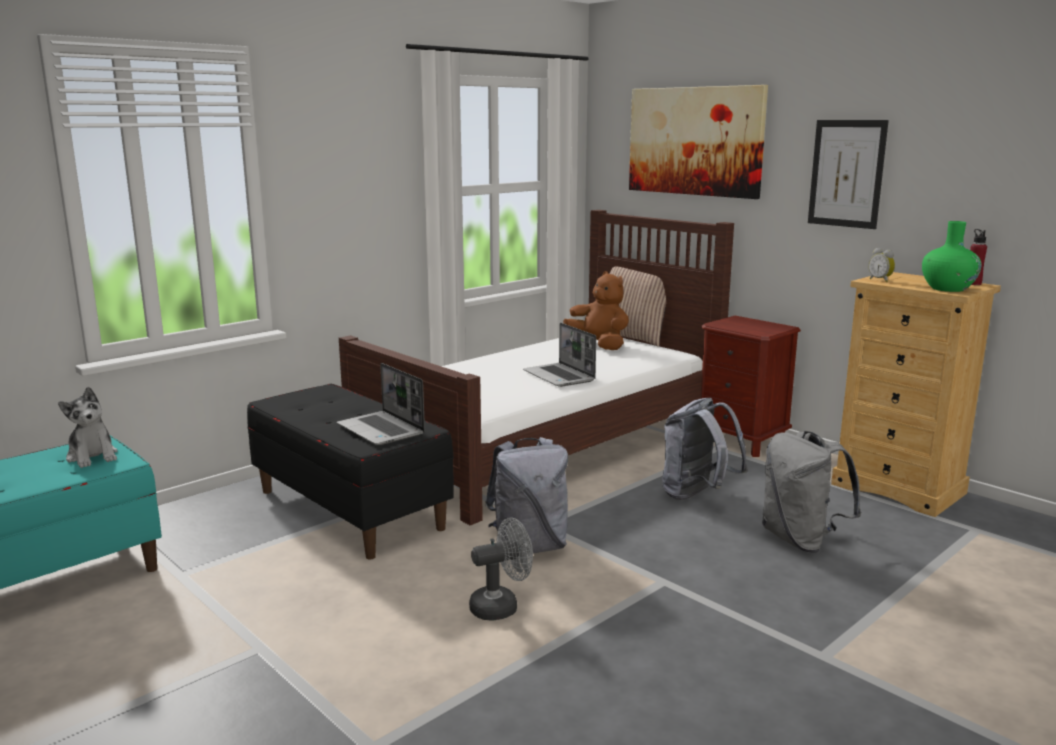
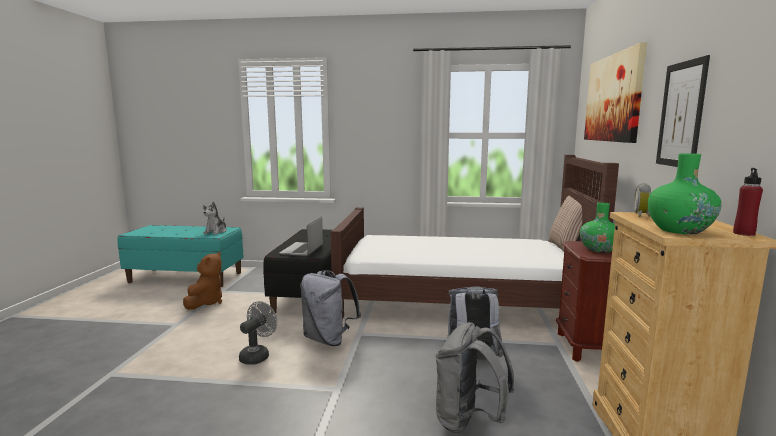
camera: 50 degrees right, 5 degrees down
(501, 606) = (257, 355): grey fan -> grey fan turned 90 degrees counterclockwise
(560, 376) = (449, 254): laptop -> none
(599, 345) = (525, 247): brown plush toy -> brown plush toy (206, 303)
(752, 326) = (599, 250): none -> green vase

